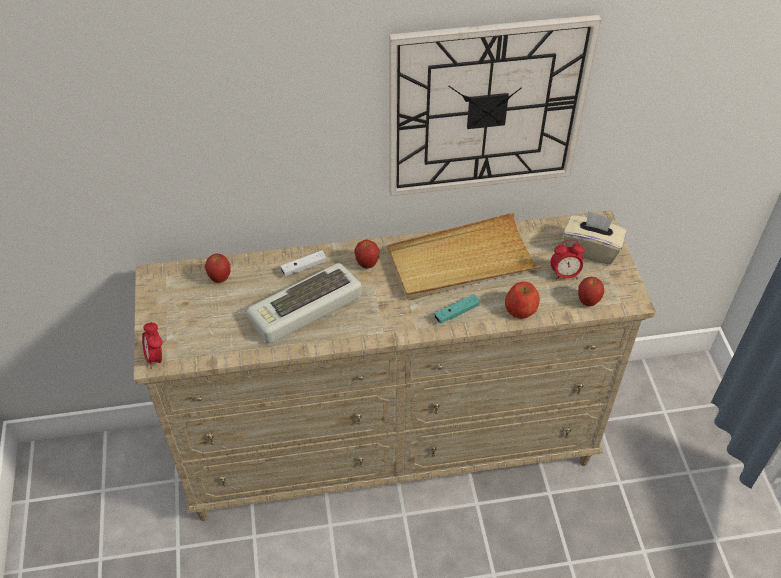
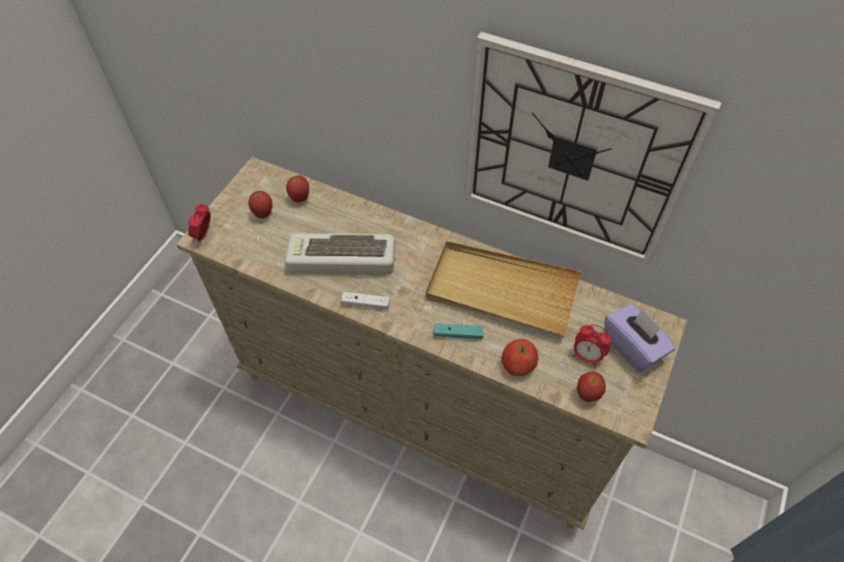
camera: 35 degrees right, 5 degrees up
(304, 267) = (369, 224): white game controller -> white game controller (365, 304)
(367, 264) = (420, 249): apple -> apple (263, 214)
(591, 249) = (633, 346): beige tissue box -> purple tissue box

